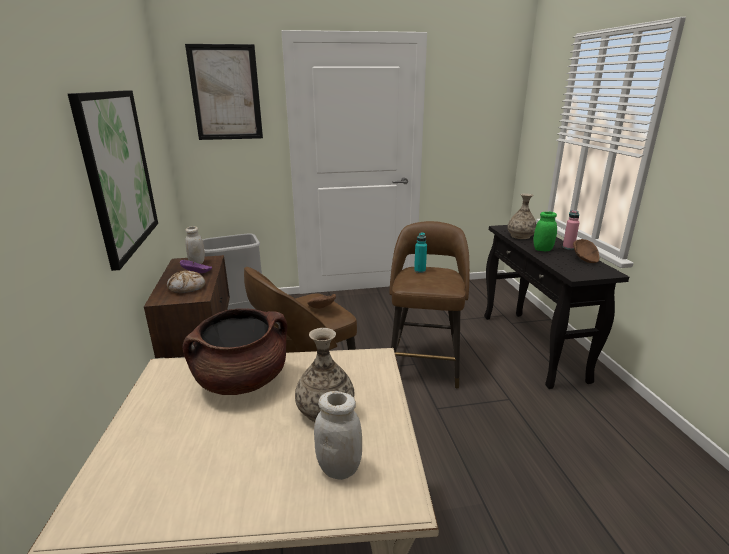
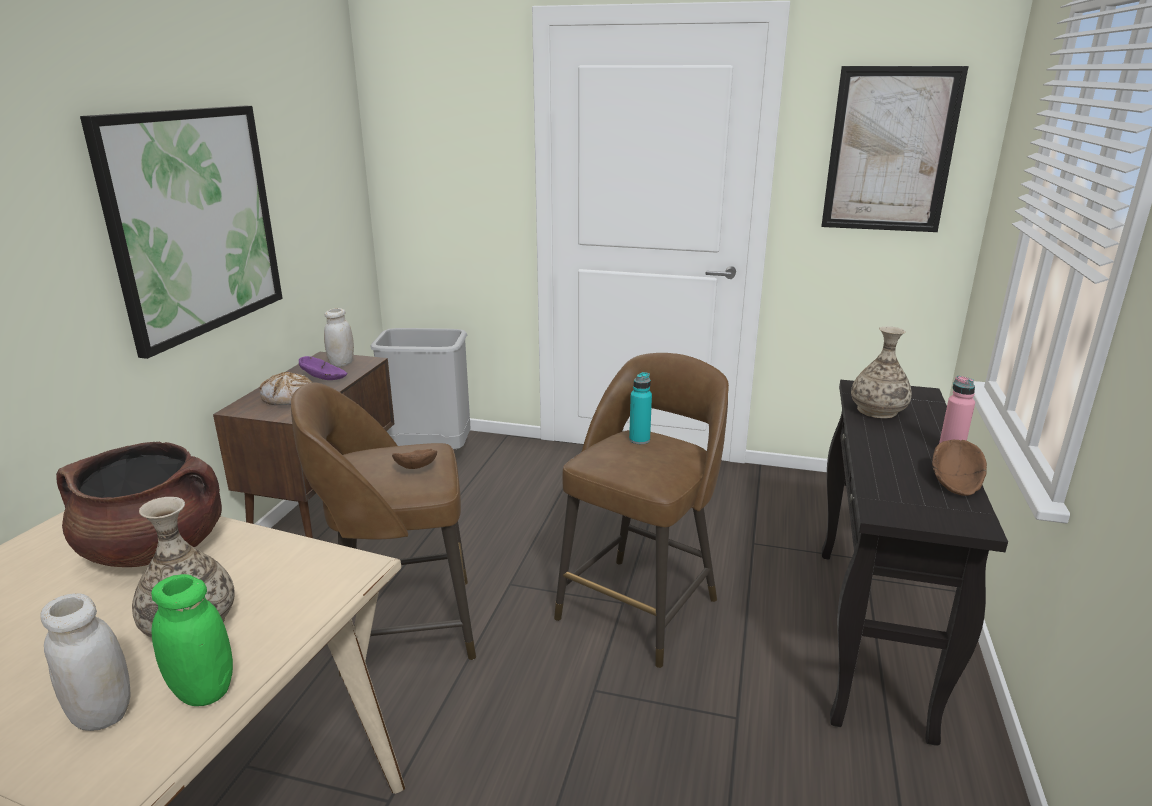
camera: 25 degrees right, 0 degrees up
(226, 93) = (445, 107): picture -> picture (890, 150)
(542, 249) = (887, 446): green jar -> green jar (203, 691)

